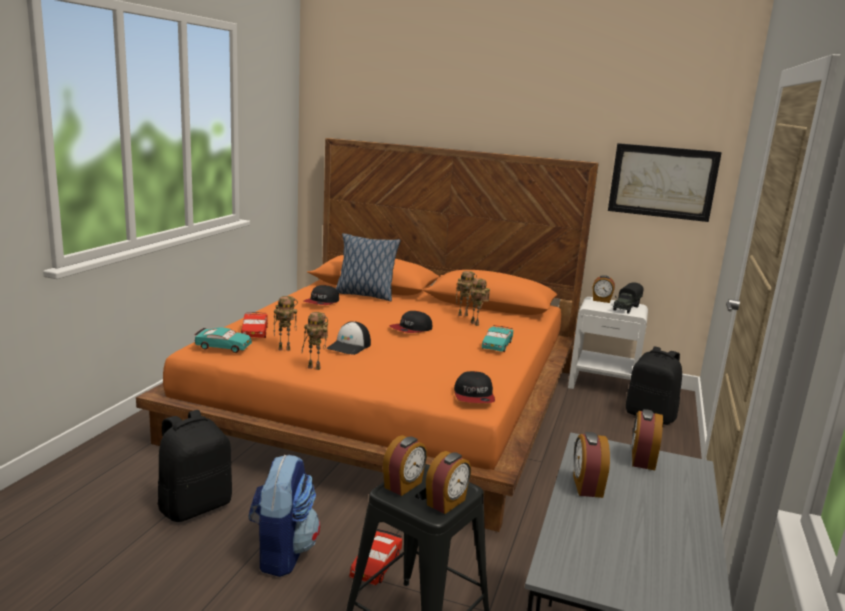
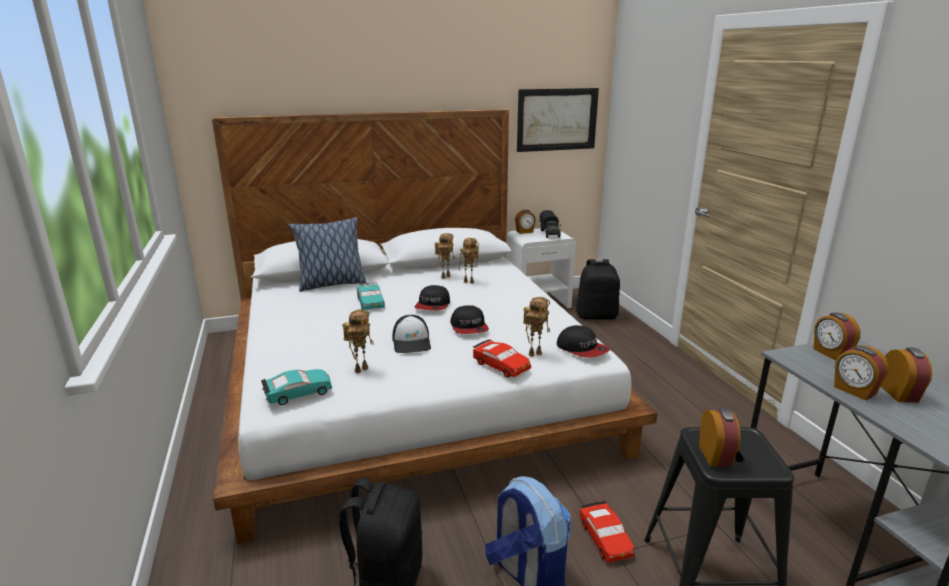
camera: 35 degrees left, 5 degrees up
(254, 332) = (303, 363): red toy car -> red toy car (501, 365)
(315, 368) = (422, 377): toy robot -> toy robot (535, 353)
(322, 302) = (306, 305): cap -> cap (469, 327)
(389, 401) = (410, 382): orange bed -> white bed
(447, 503) = (763, 454): alarm clock -> alarm clock (899, 393)
(497, 345) = (517, 295): turquoise toy car -> turquoise toy car (370, 302)

